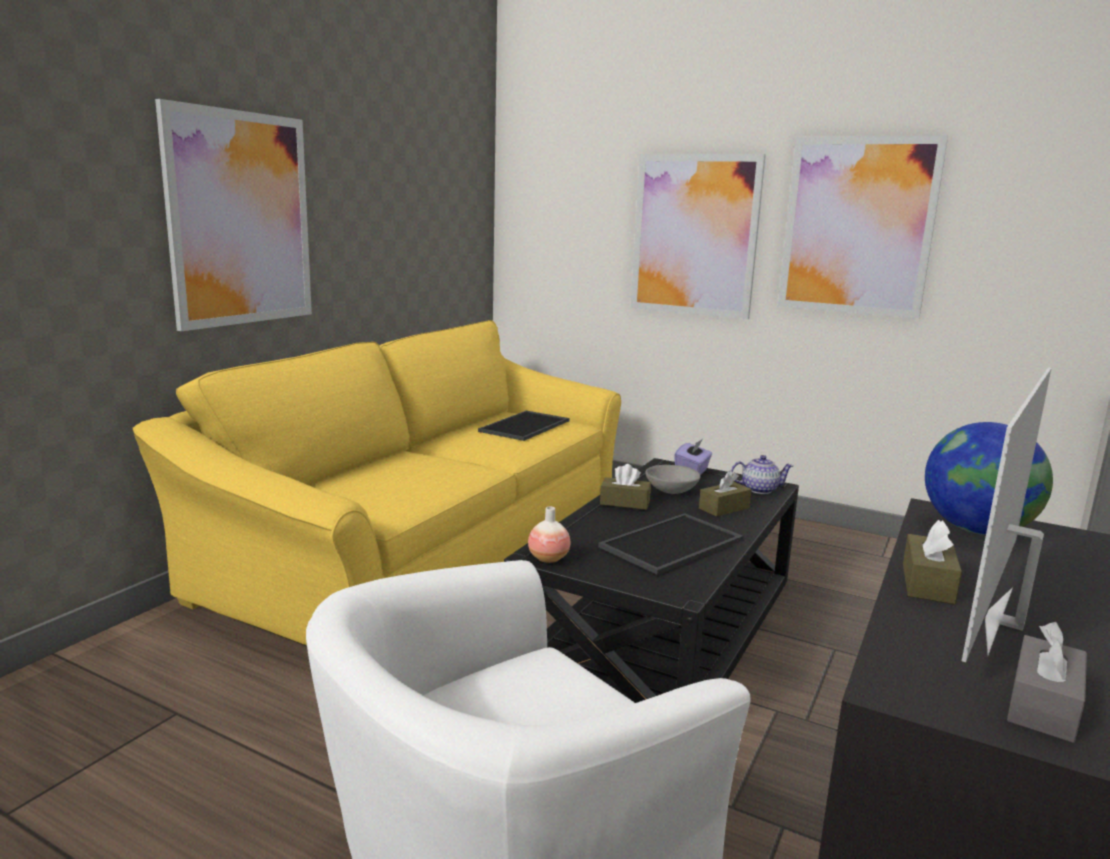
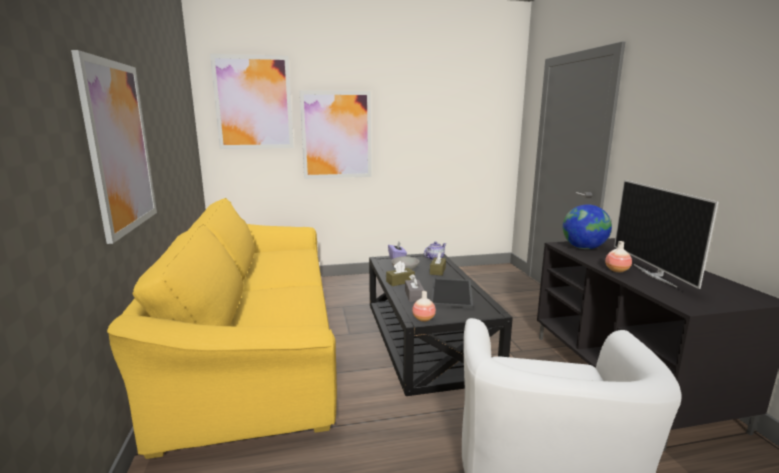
camera: 40 degrees left, 0 degrees up
(525, 426) = (283, 258): tray -> none
(857, 226) = (417, 126): picture -> picture (253, 103)
(927, 583) = (617, 270): brown tissue box -> vase
(1043, 705) = (713, 295): grey tissue box -> grey tissue box (414, 296)

